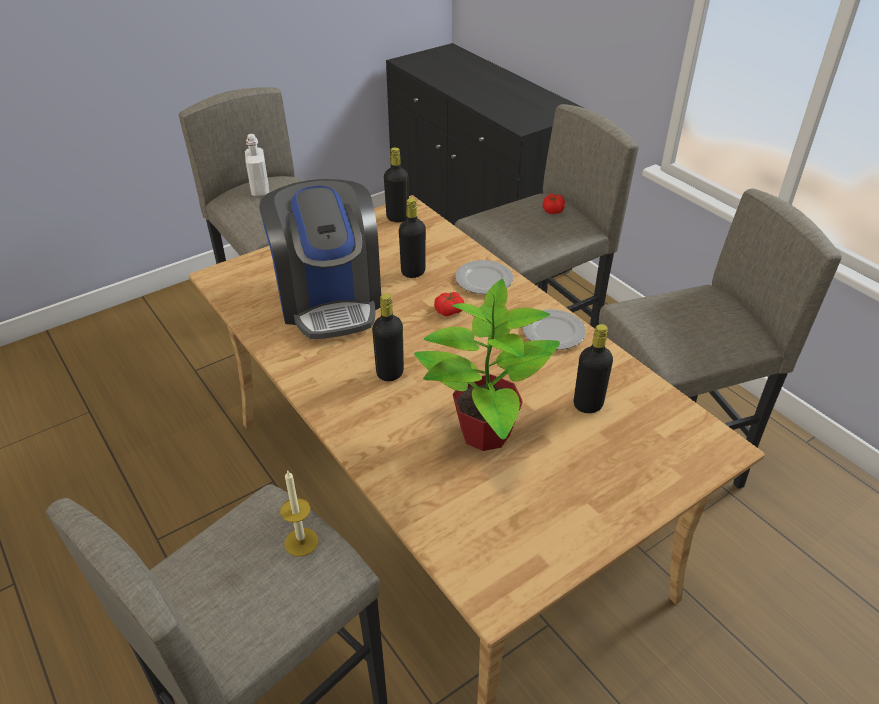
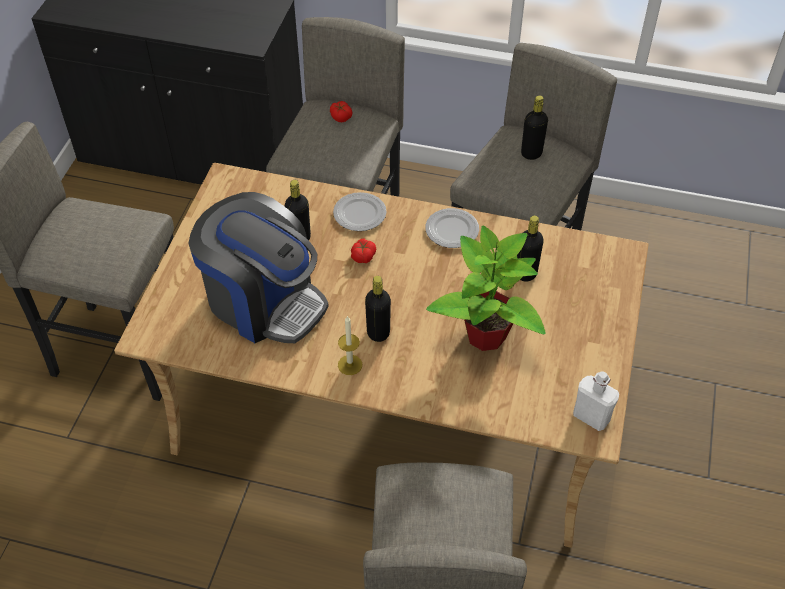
camera: 40 degrees left, 10 degrees up
(260, 190) = (65, 231): white bottle -> white bottle (591, 417)
(301, 542) = (453, 485): candle -> candle (350, 365)
(397, 218) = (228, 193): black bottle -> black bottle (531, 153)

